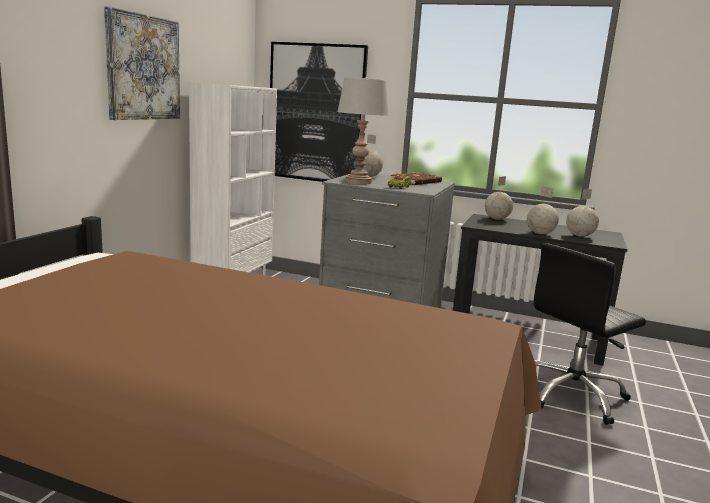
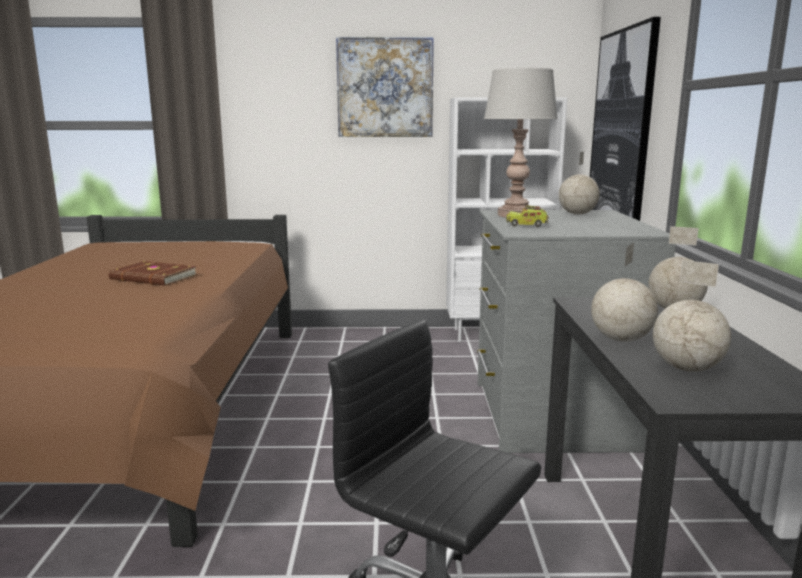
camera: 70 degrees right, 0 degrees up
(416, 181) = (606, 226): brown book -> brown book (153, 278)

